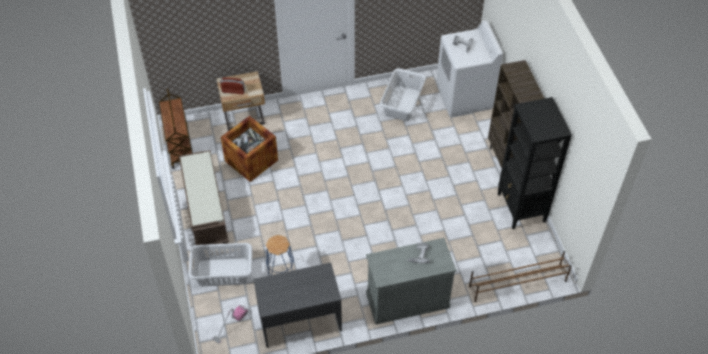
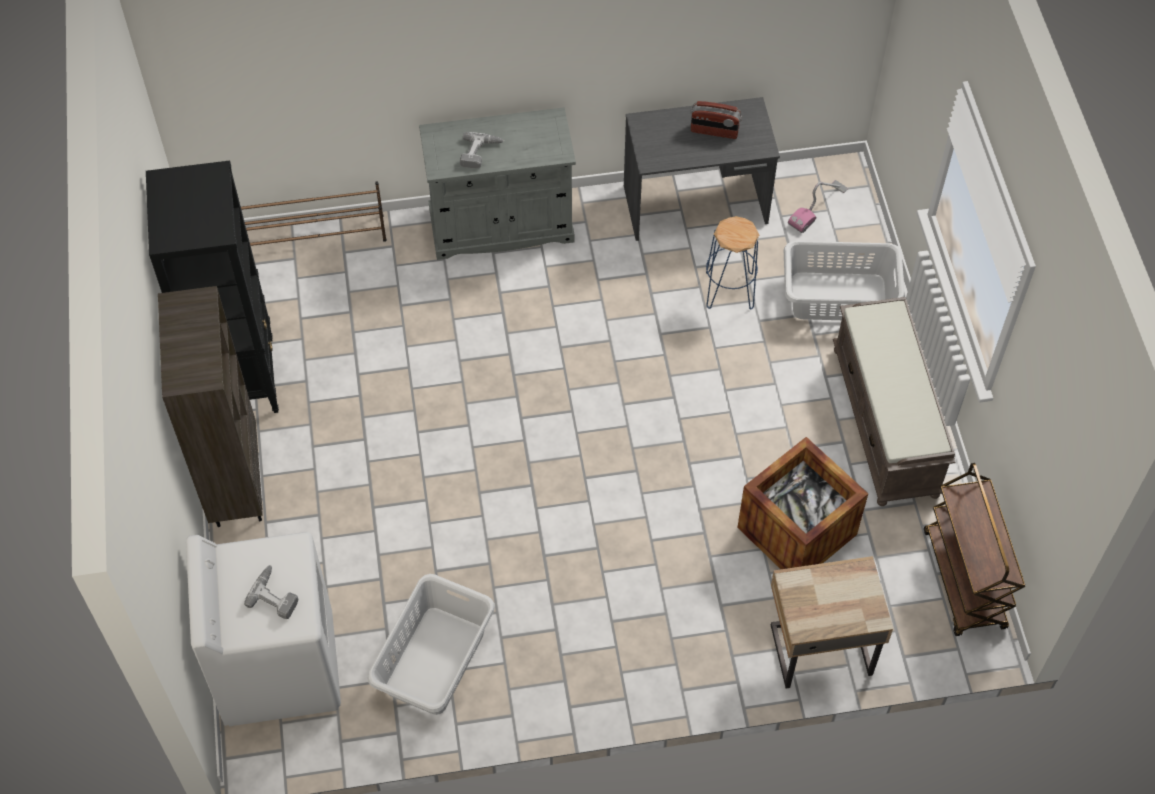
camera: 175 degrees left, 5 degrees up
(233, 91) = (847, 586): radio -> radio (714, 131)

